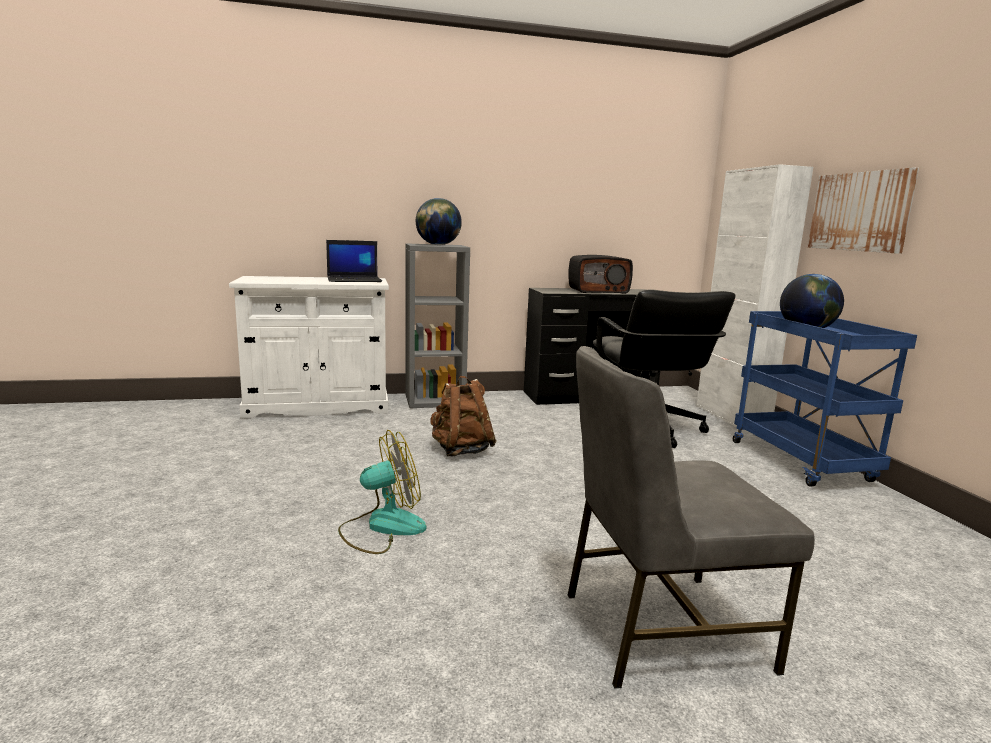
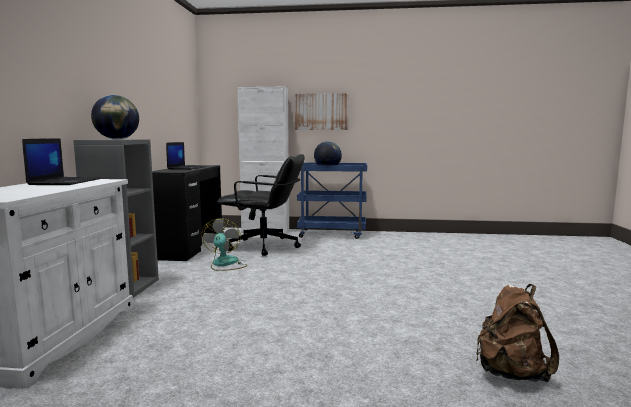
camera: 70 degrees left, 5 degrees down
(382, 527) = (365, 326): fan -> fan (225, 264)
(461, 450) = (253, 292): brown backpack -> brown backpack (511, 373)
(598, 291) = (187, 168): radio -> laptop
(660, 628) = (469, 283): grey chair -> none

